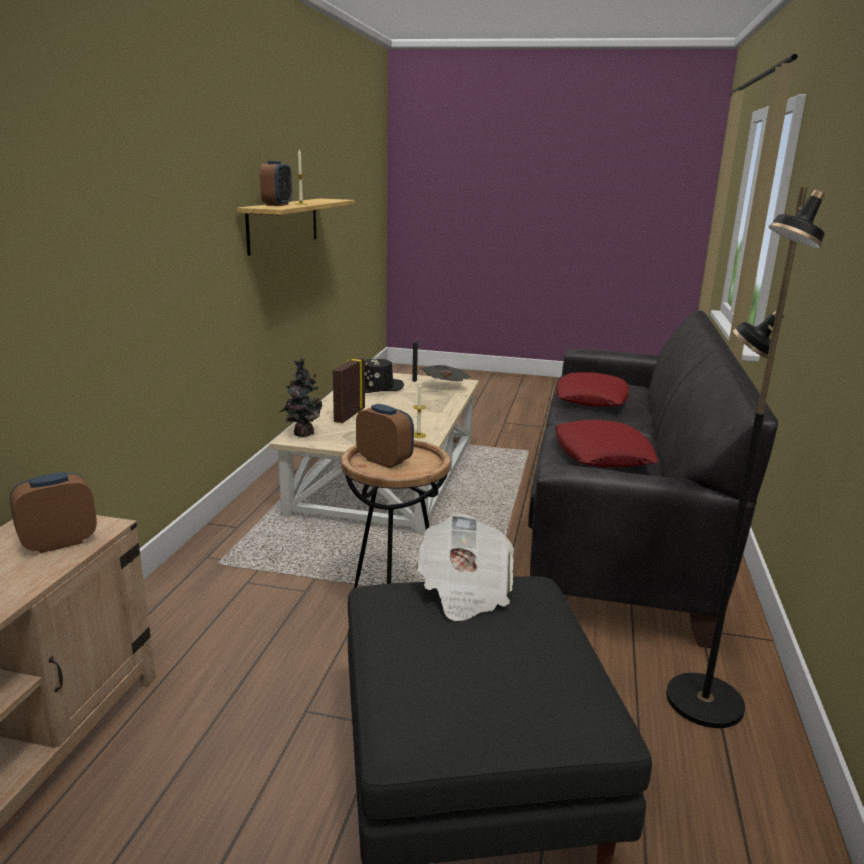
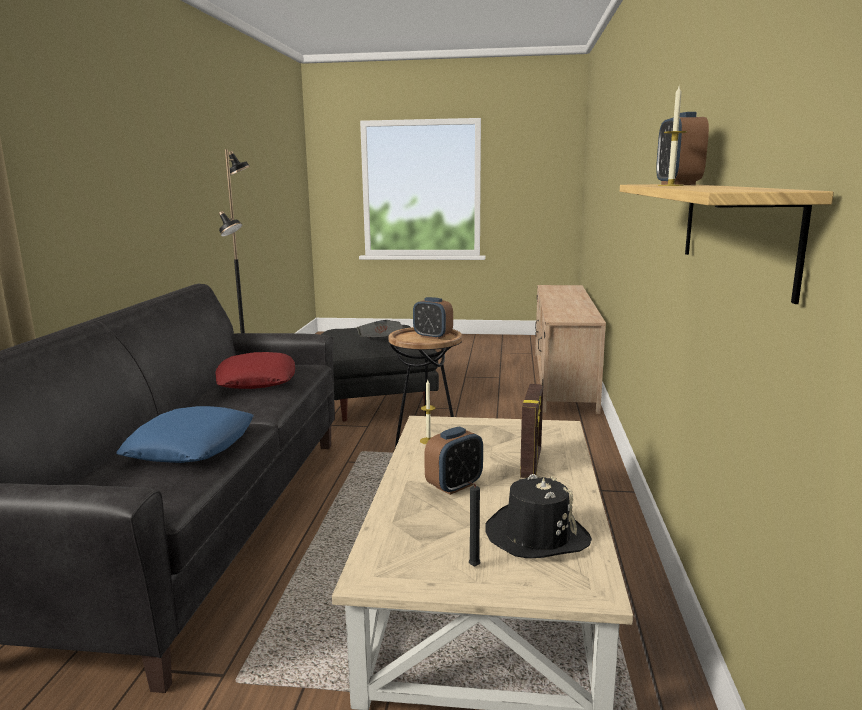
camera: 175 degrees right, 5 degrees down
(59, 542) = (564, 315): alarm clock -> alarm clock (454, 486)
(302, 434) = (559, 432): potted plant -> none
(446, 387) = (405, 552): newspaper -> none
(591, 398) = (191, 446): red pillow -> blue pillow

